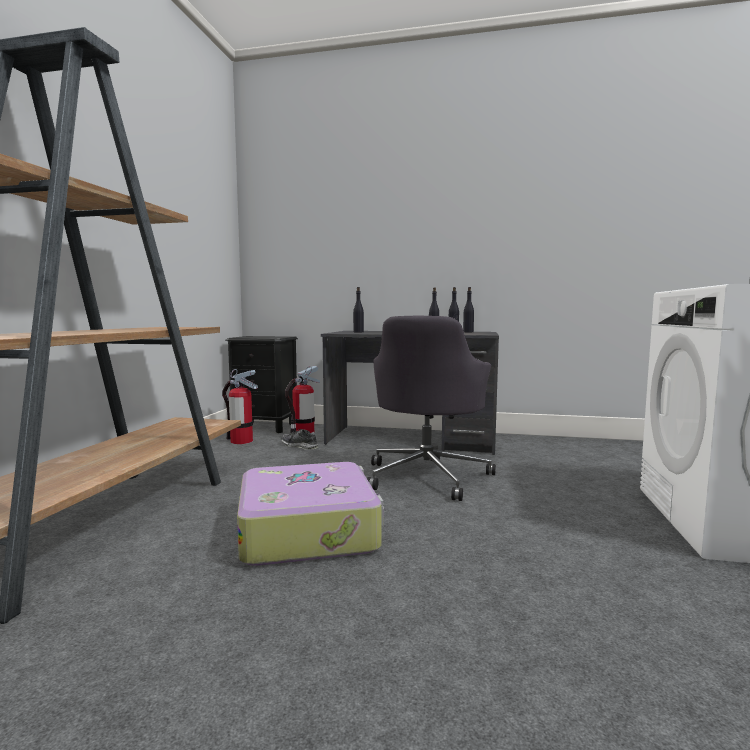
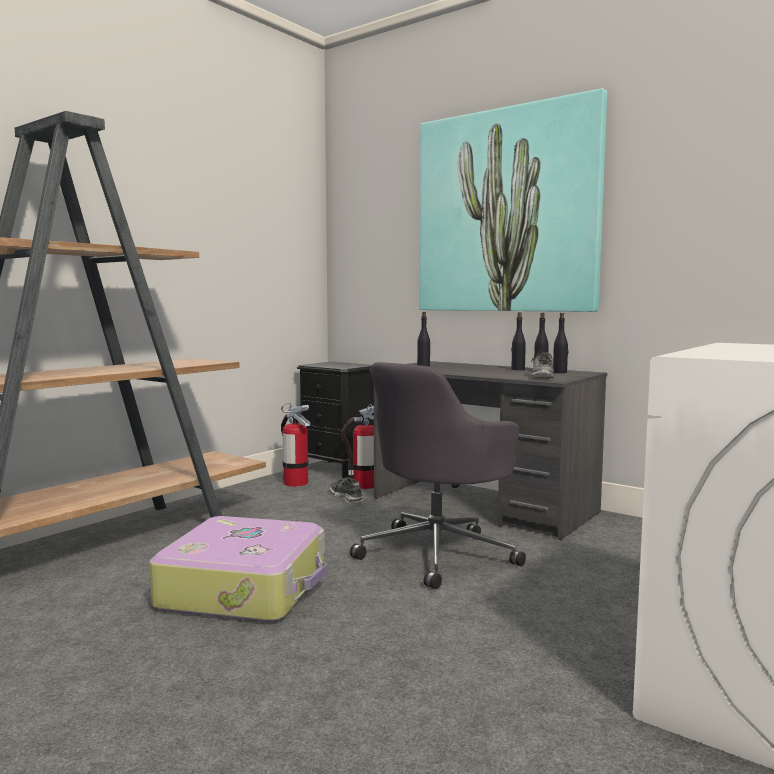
camera: 25 degrees right, 0 degrees up
(412, 211) = (507, 212): none -> picture
(471, 333) = (542, 377): none -> shoe

